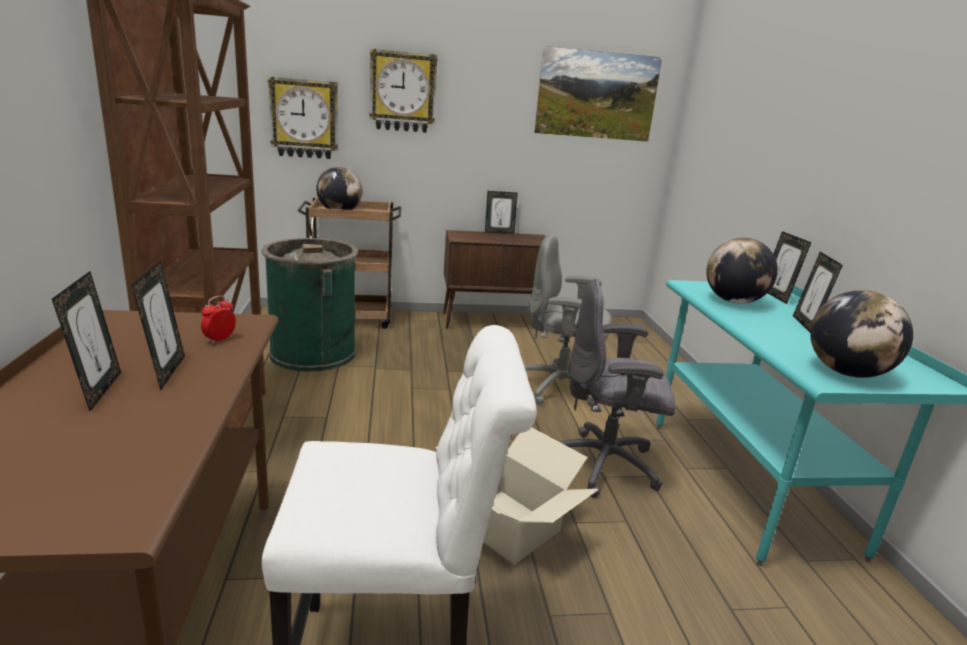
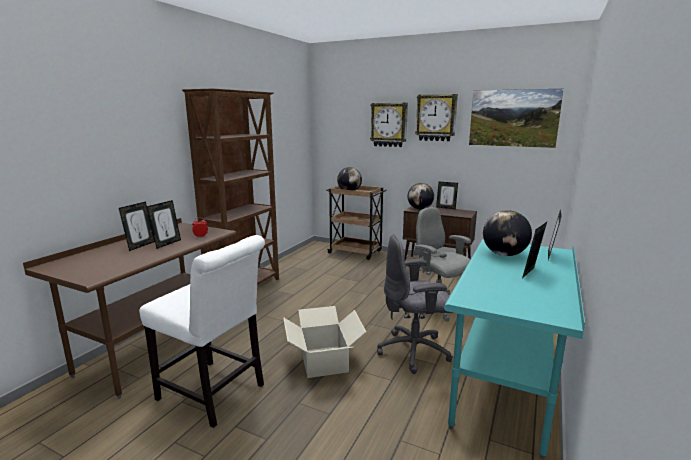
camera: 35 degrees right, 5 degrees down
(304, 119) = (340, 142): wall clock -> wall clock (436, 117)
(313, 353) = (318, 265): green trash can -> none
(606, 465) = (415, 351): grey office chair -> grey office chair turned 45 degrees counterclockwise
(847, 373) = (493, 299): globe -> globe (420, 209)

